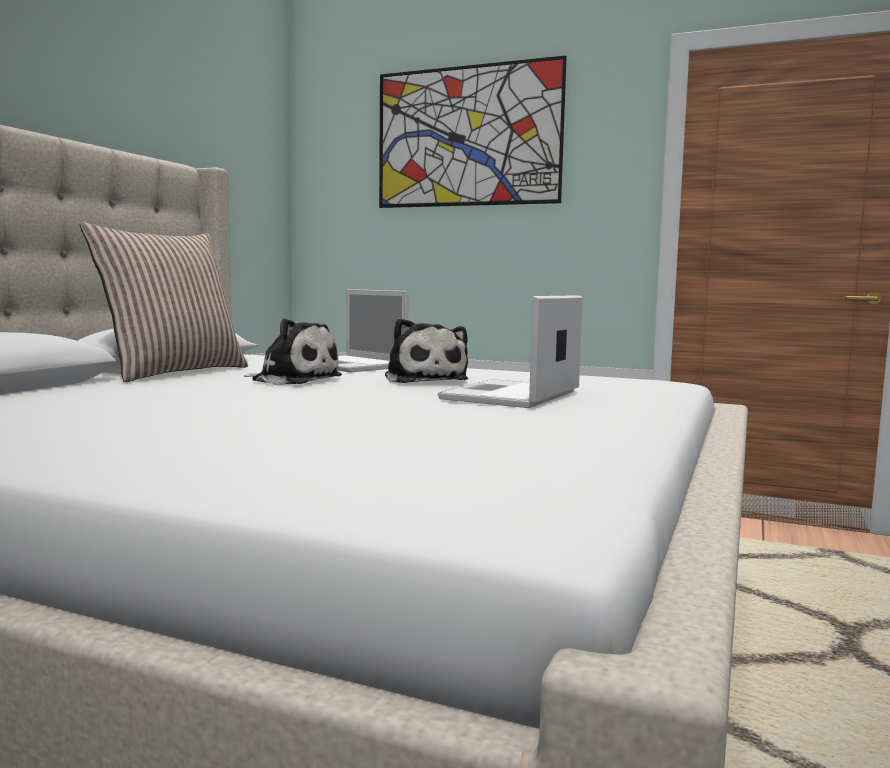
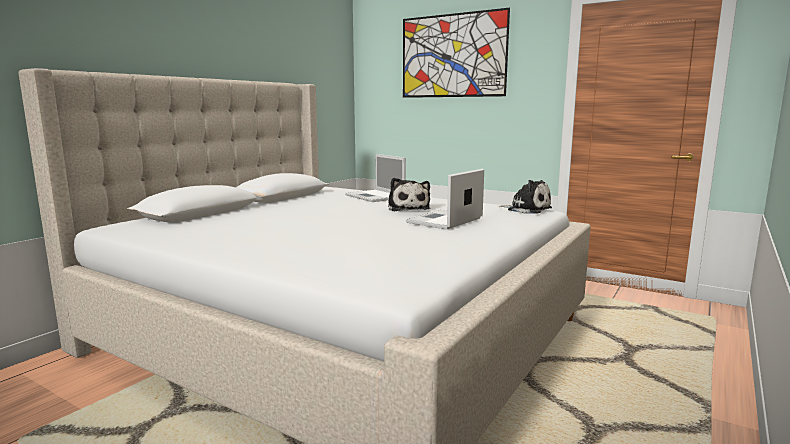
camera: 10 degrees right, 5 degrees up
(173, 372) = (284, 201): pillow -> none
(293, 380) = (341, 207): plush toy -> plush toy (527, 209)

